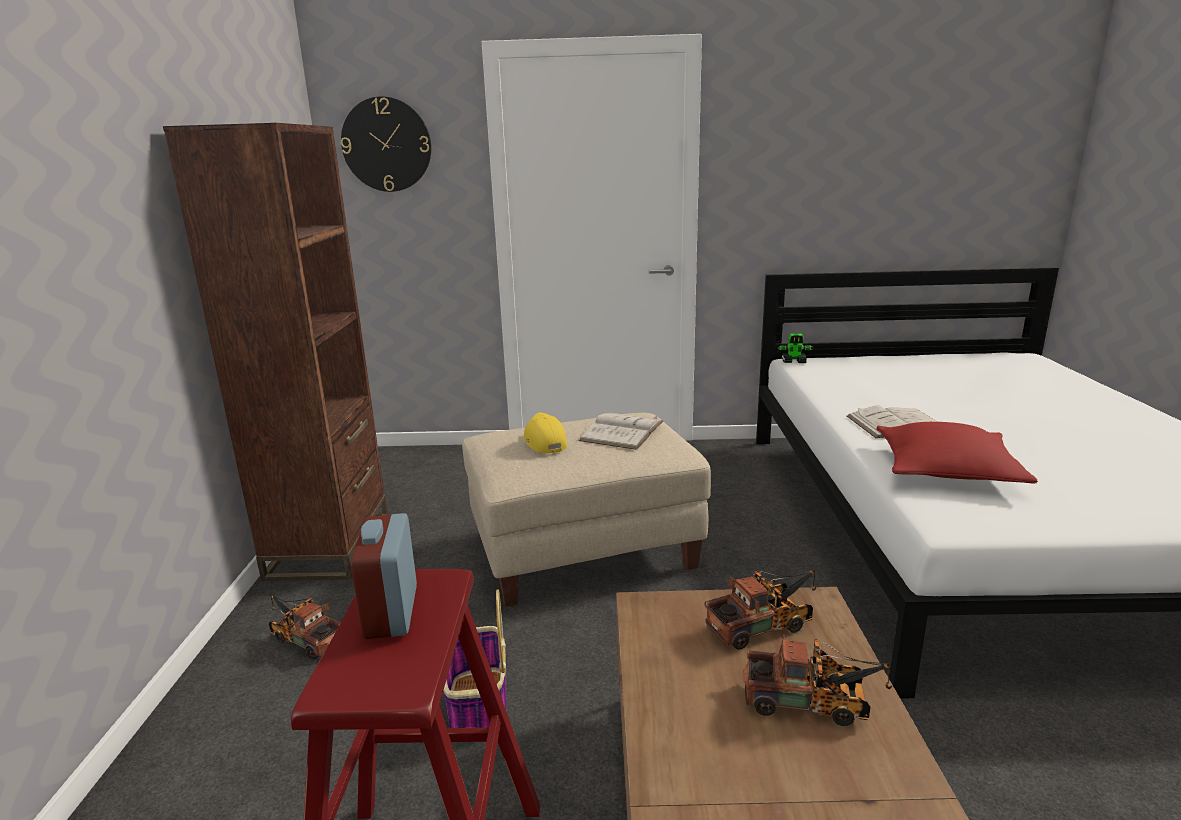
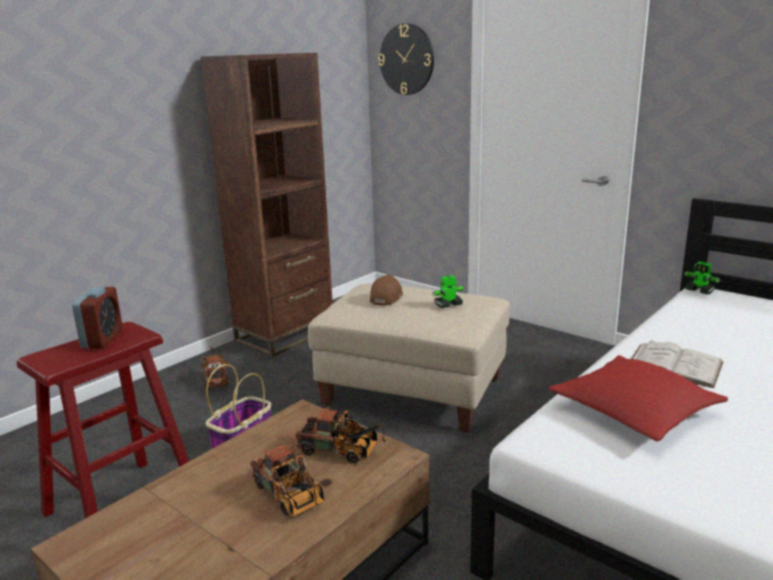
camera: 40 degrees right, 0 degrees up
(391, 612) = (102, 339): alarm clock -> alarm clock turned 150 degrees clockwise
(543, 442) = (386, 297): yellow cap -> brown cap
(622, 431) = (448, 305): white book -> toy robot

